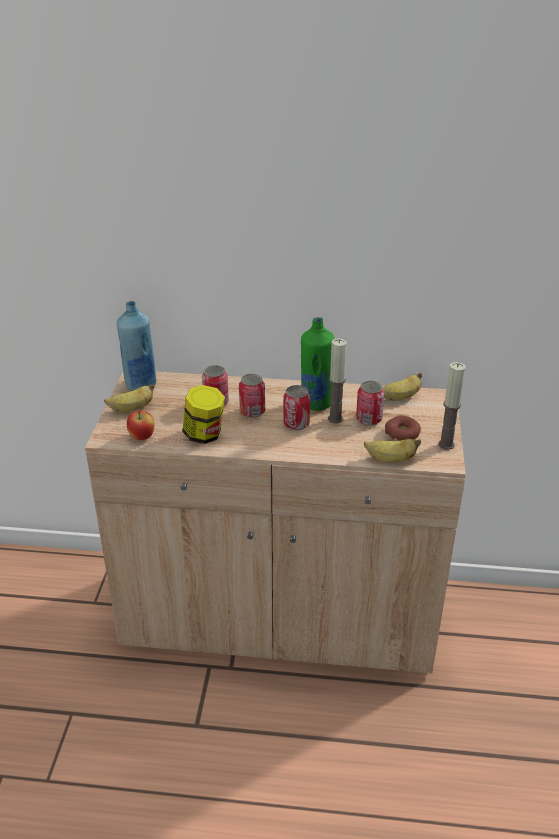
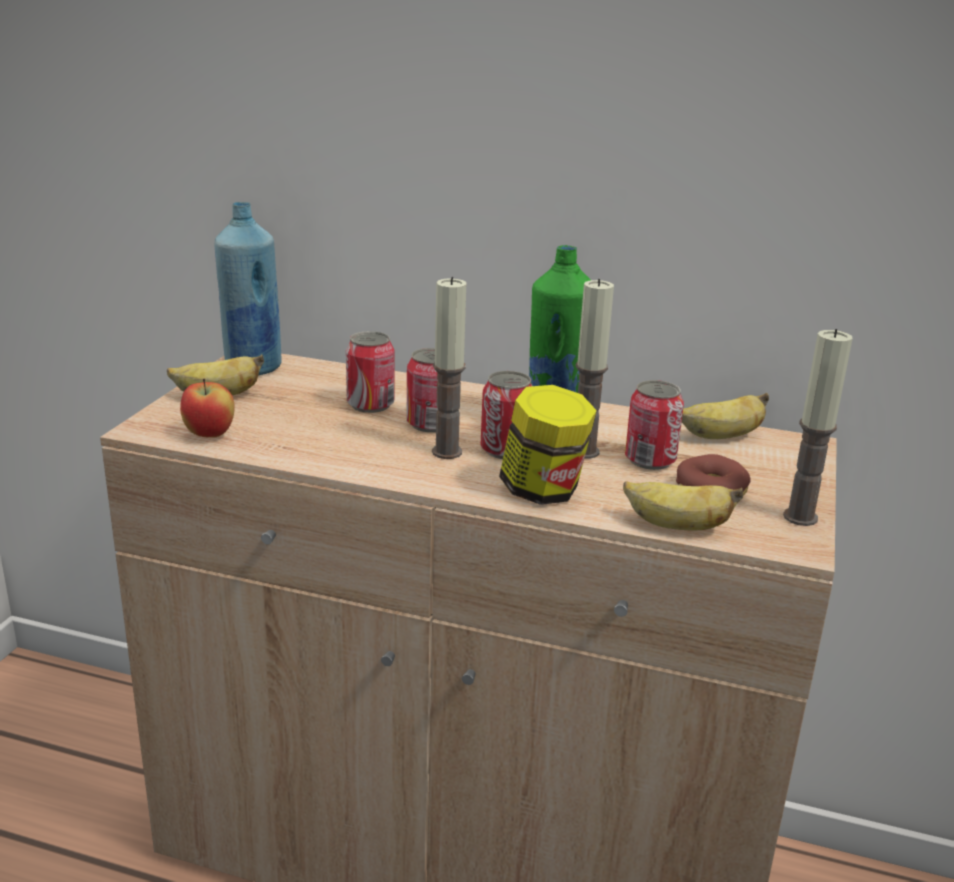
camera: 10 degrees right, 10 degrees down
(204, 435) = (325, 445): jar -> jar (543, 491)
(267, 429) = (447, 452): none -> candle

